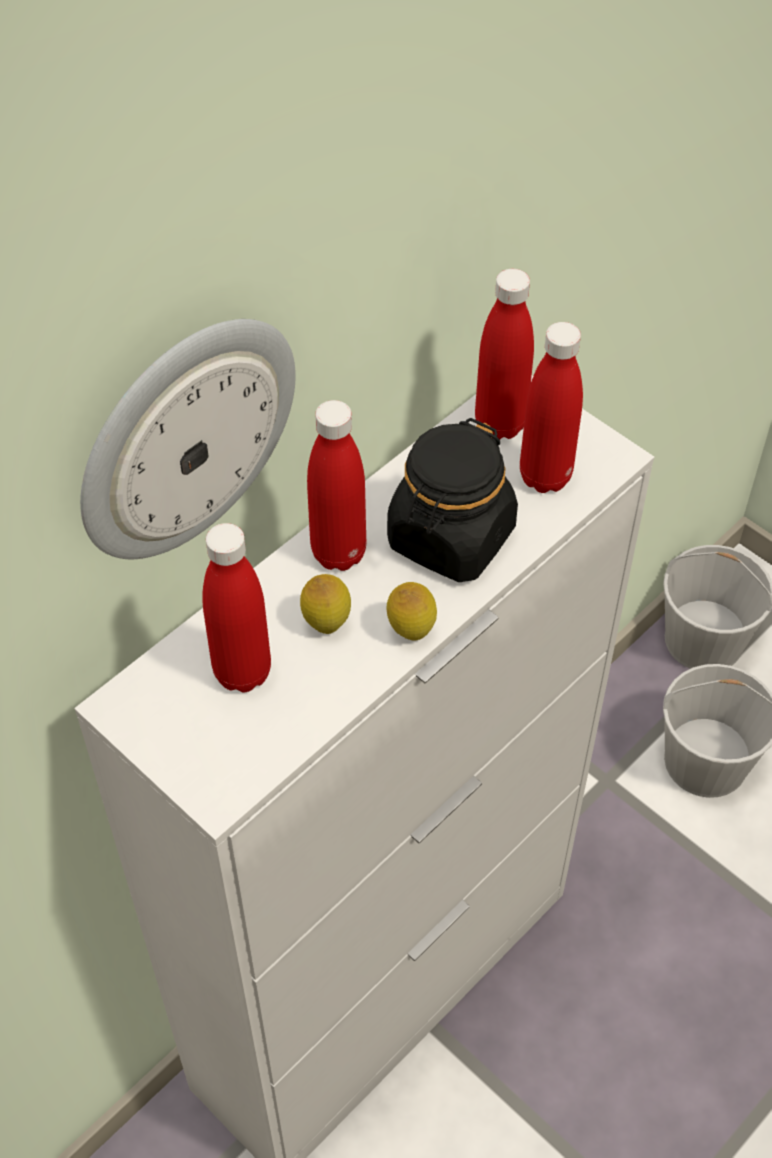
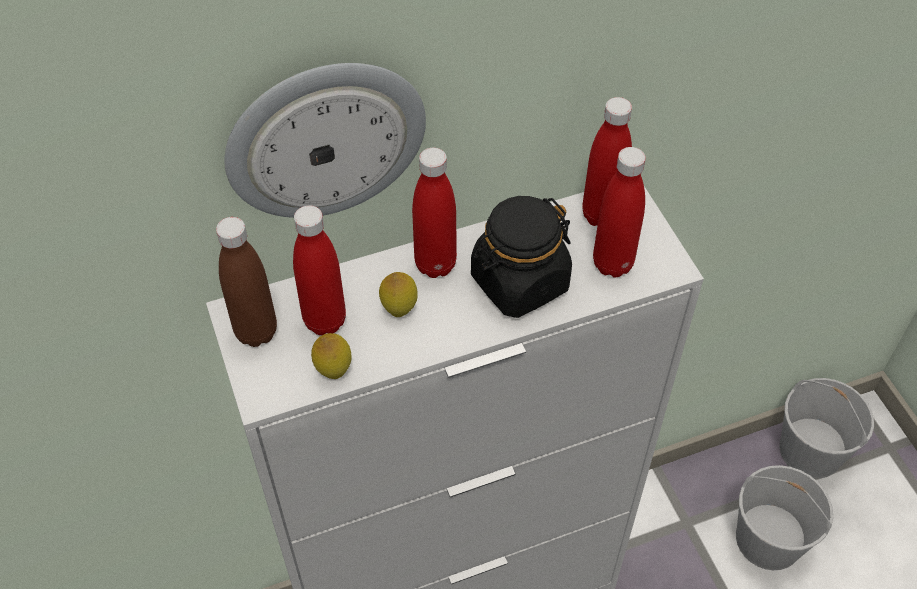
camera: 25 degrees right, 0 degrees up
(163, 719) = (256, 332): none -> brown bottle
(411, 631) = (454, 337): lemon -> lemon (334, 371)

